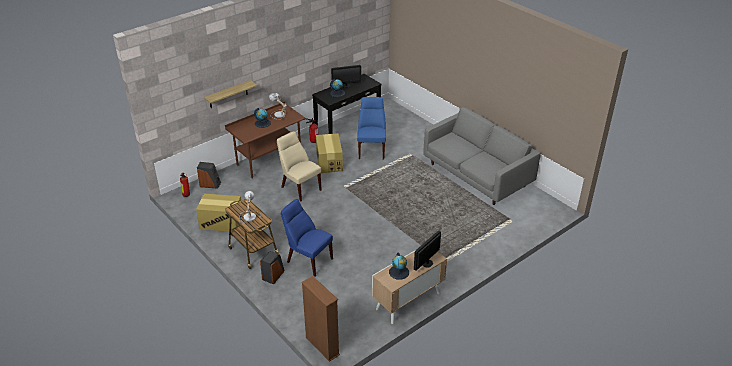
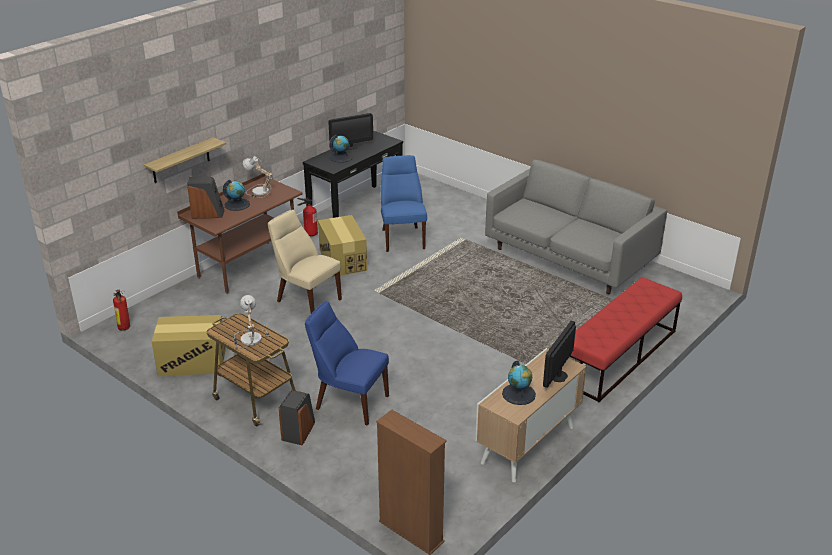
camera: 10 degrees left, 5 degrees down
(210, 184) = (160, 308): speaker -> speaker (208, 214)
(485, 249) = (618, 356): none -> red bench

